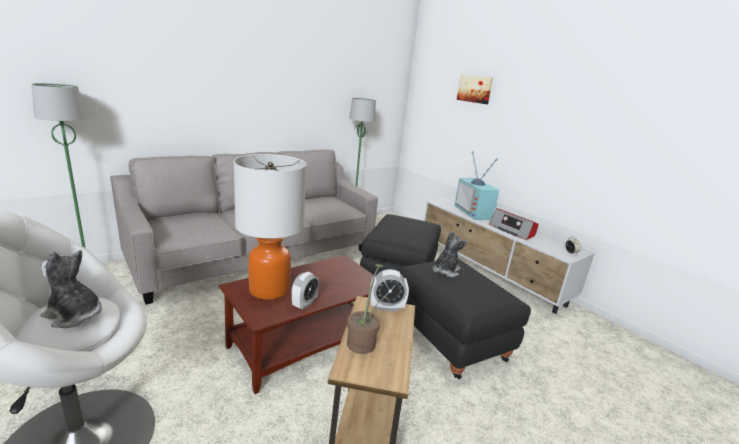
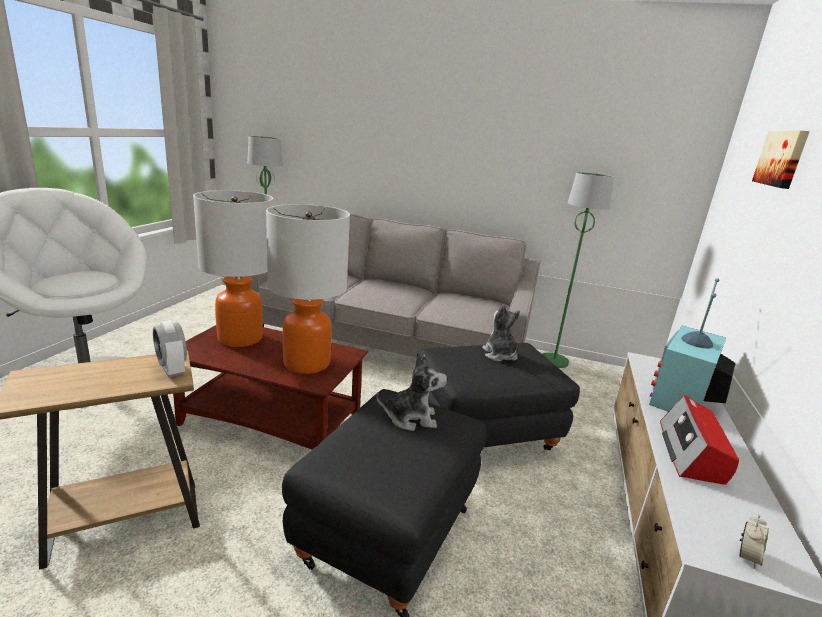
camera: 55 degrees right, 0 degrees up
(74, 315) = (77, 278): plush toy -> plush toy (499, 355)
(304, 304) = (231, 360): alarm clock -> none
(342, 278) = (307, 363): none -> table lamp
(363, 341) = (86, 372): potted plant -> none

